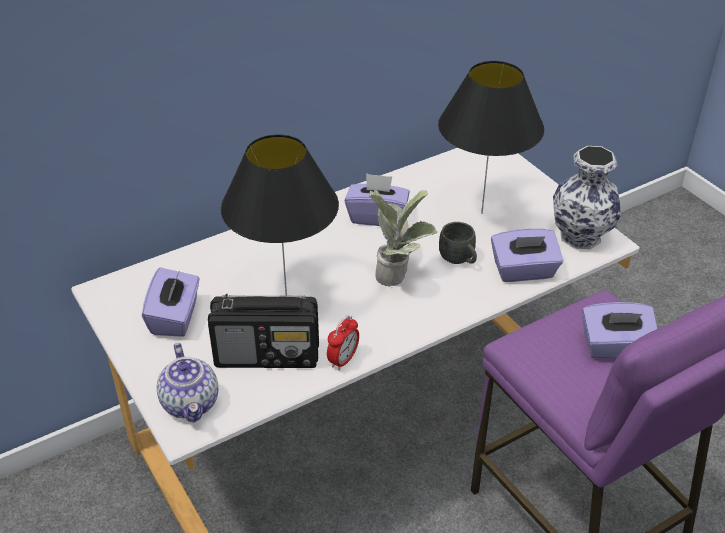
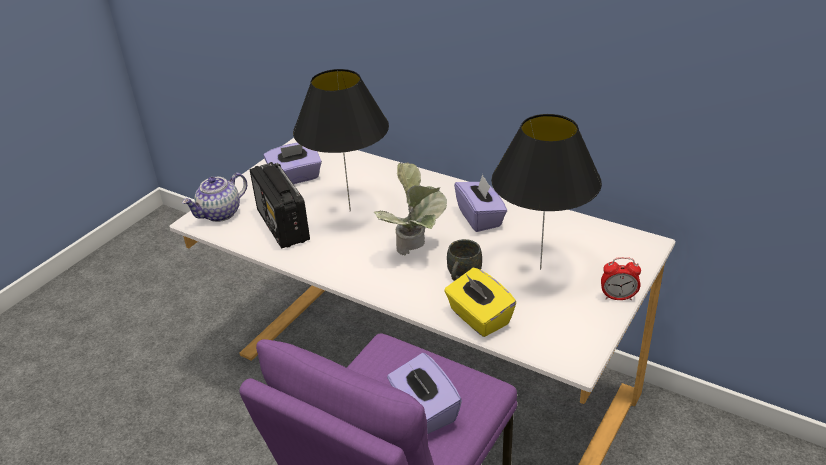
camera: 65 degrees right, 5 degrees down
(343, 360) = (299, 259): alarm clock -> alarm clock (618, 297)
(524, 271) = (479, 318): purple tissue box -> yellow tissue box
(580, 235) = (566, 338): vase -> none

